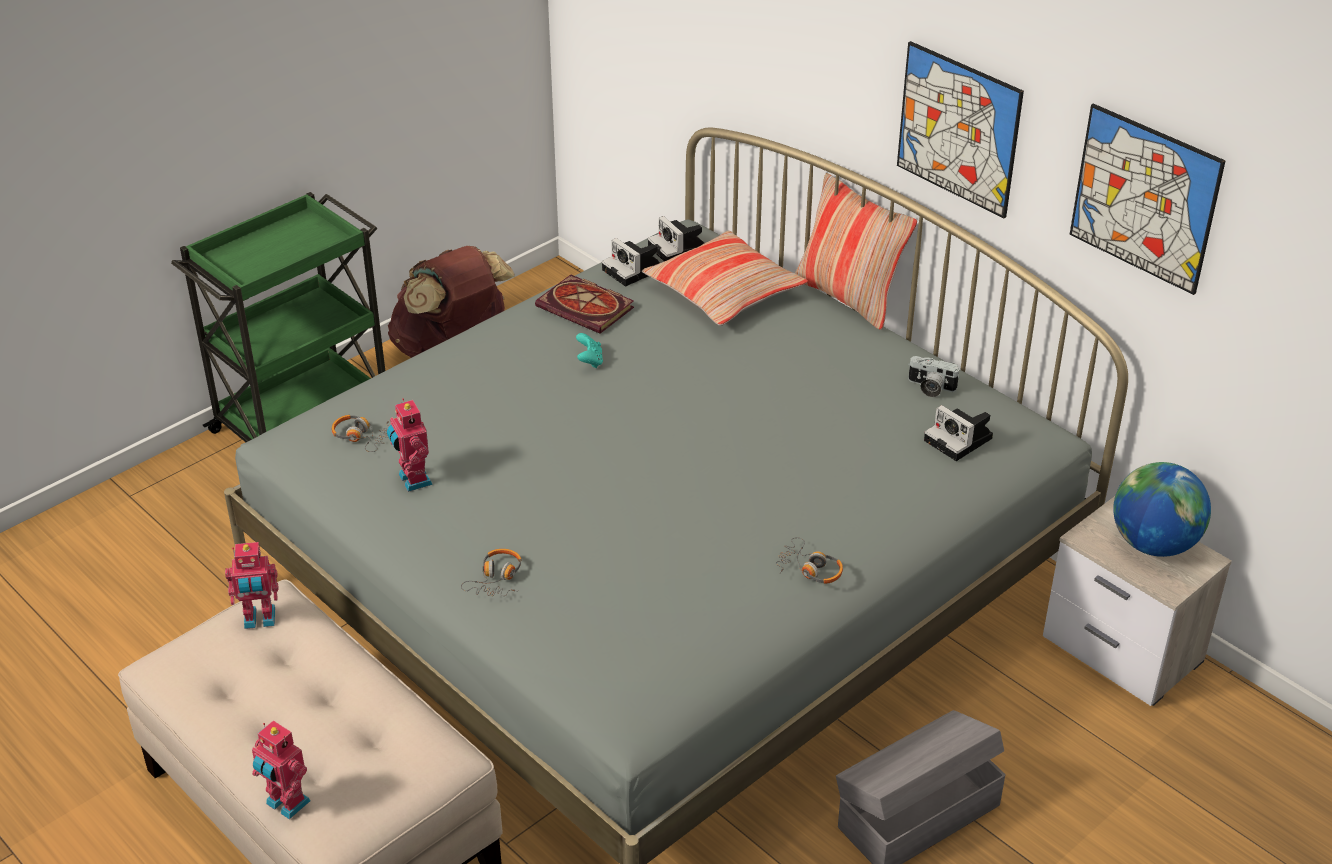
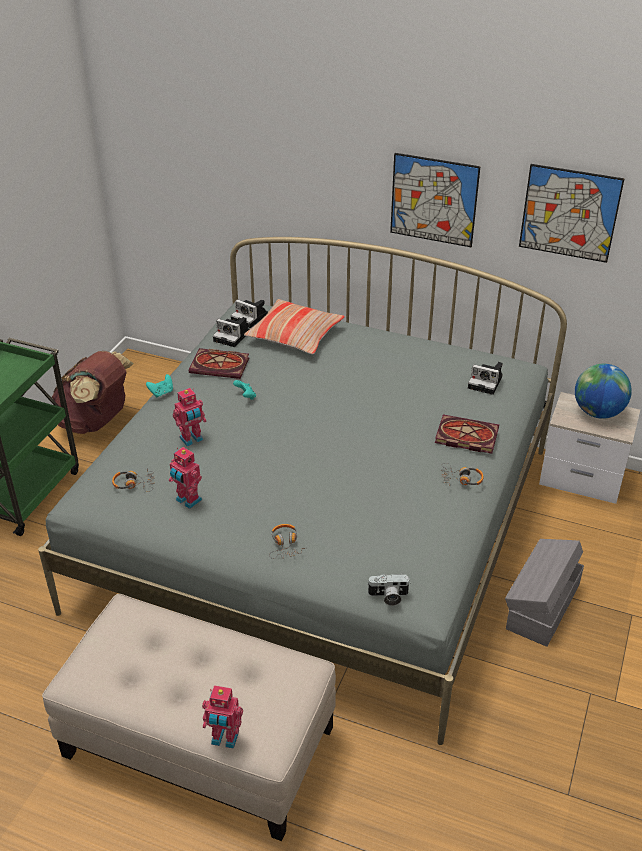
camera: 25 degrees left, 0 degrees up
(259, 620) = (122, 625): toy robot -> toy robot (192, 439)
(482, 324) = (161, 392): none -> turquoise game controller
(849, 297) = (365, 321): pillow -> none
(863, 510) = (465, 436): none -> book
(930, 388) = (449, 358): camera -> camera (388, 596)

